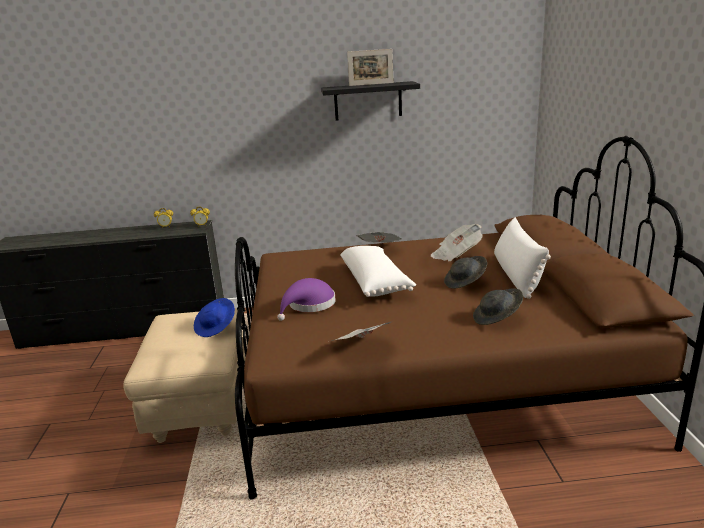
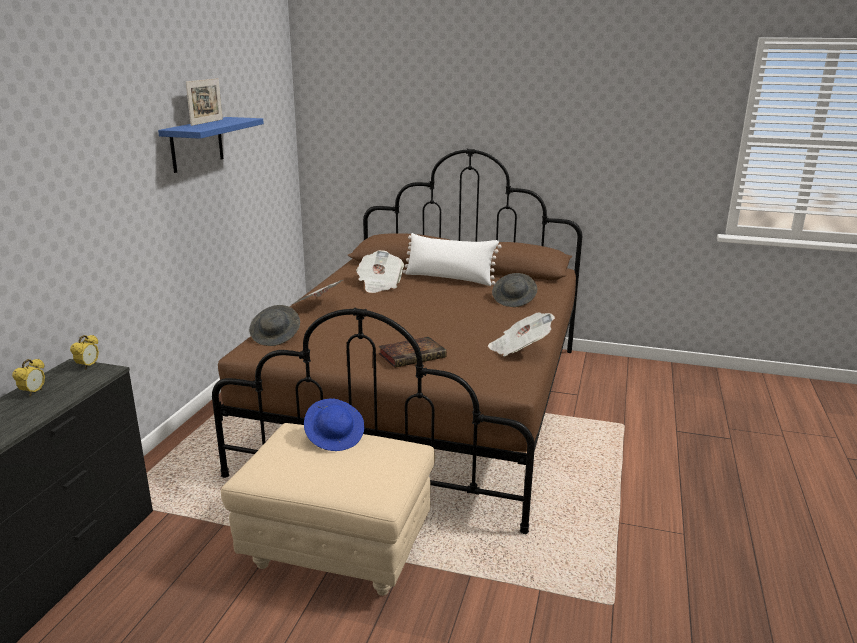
camera: 70 degrees left, 0 degrees up
(309, 305) = (413, 355): purple hat -> book
(368, 101) = (197, 144): black shelf -> blue shelf
(375, 282) = (397, 322): white pillow -> none
(465, 283) = (441, 294): grey hat -> grey hat (276, 337)

